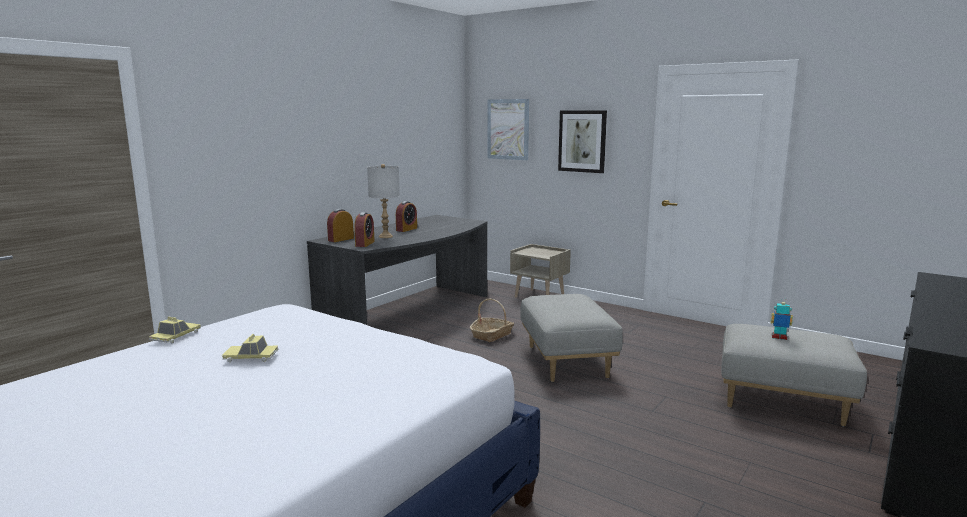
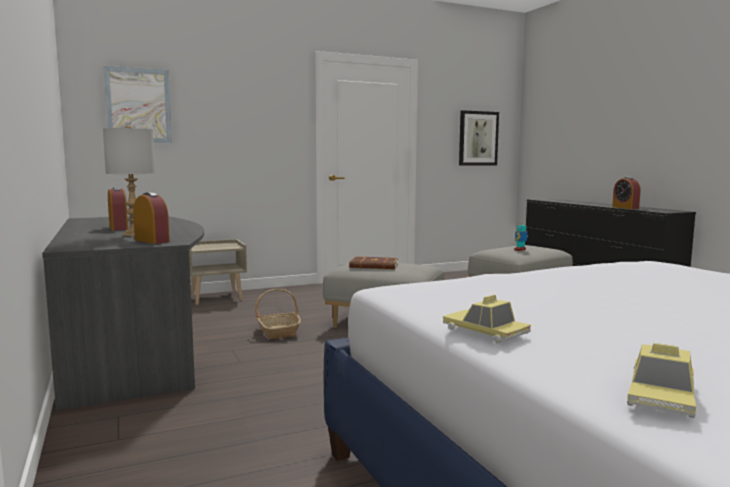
camera: 60 degrees left, 5 degrees down
(251, 357) = (608, 307): toy car -> toy car (661, 396)
(341, 239) = (90, 244): alarm clock -> alarm clock (625, 208)
(559, 302) = (374, 266): none -> brown book
(582, 141) = (241, 120): picture -> picture (478, 138)

